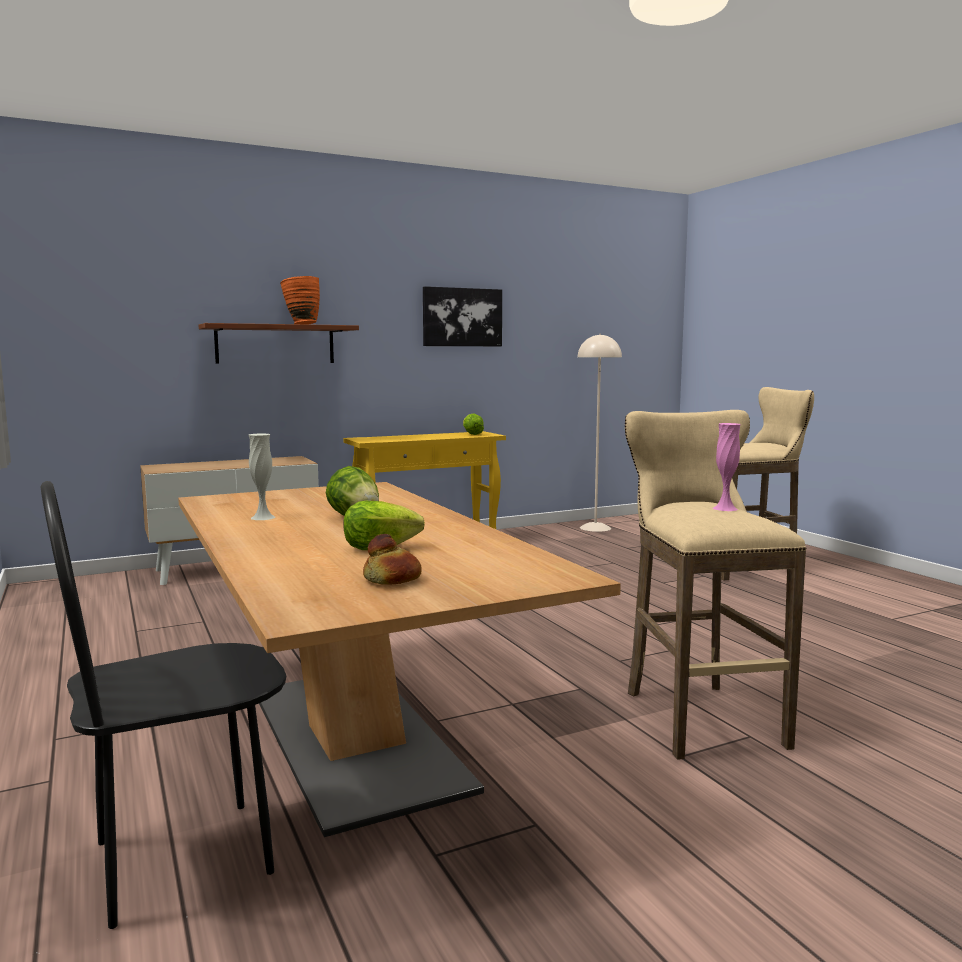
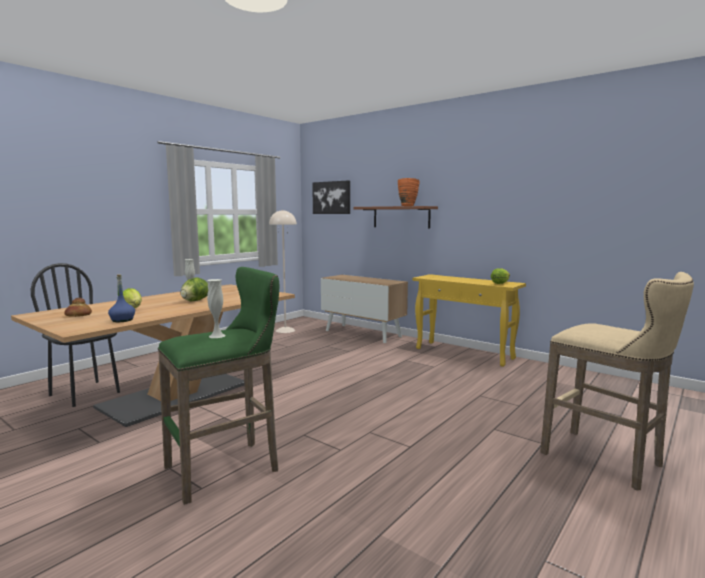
camera: 65 degrees right, 0 degrees up
(462, 317) = (518, 197): picture -> picture (331, 197)
(498, 553) = (122, 320): none -> blue bottle
(595, 528) = (613, 386): beige floor lamp -> beige floor lamp (285, 330)
(697, 715) = (227, 468): beige stool -> green stool
(725, 508) = (217, 336): pink vase -> white vase

